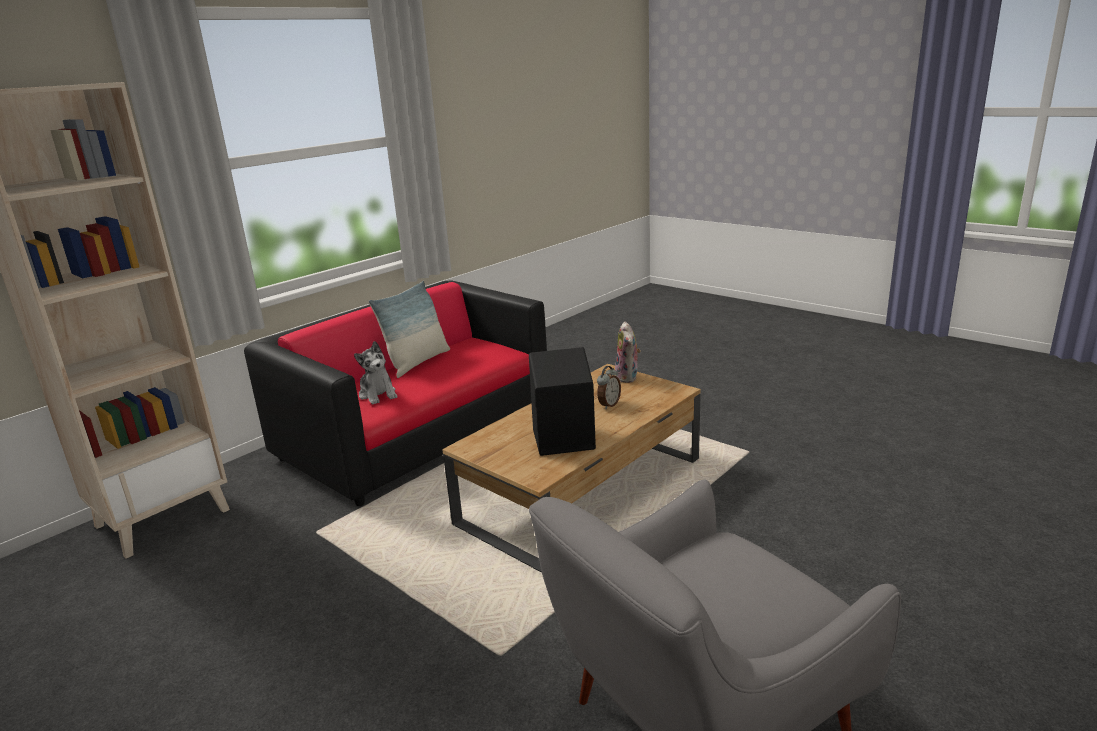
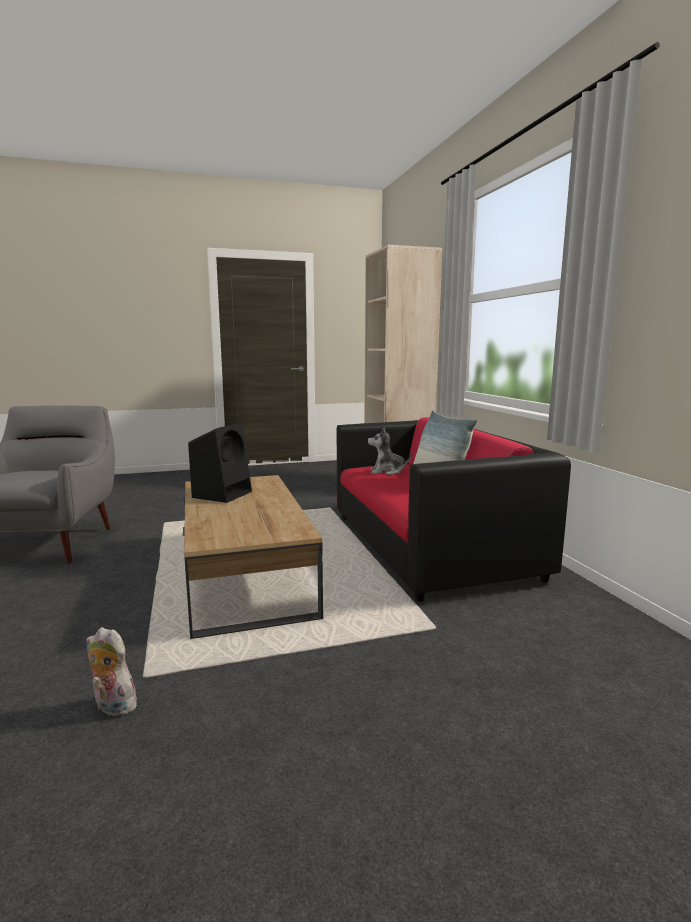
camera: 120 degrees right, 10 degrees down
(608, 405) = (238, 515): alarm clock -> none
(628, 377) = (271, 534): plush toy -> plush toy (112, 707)

